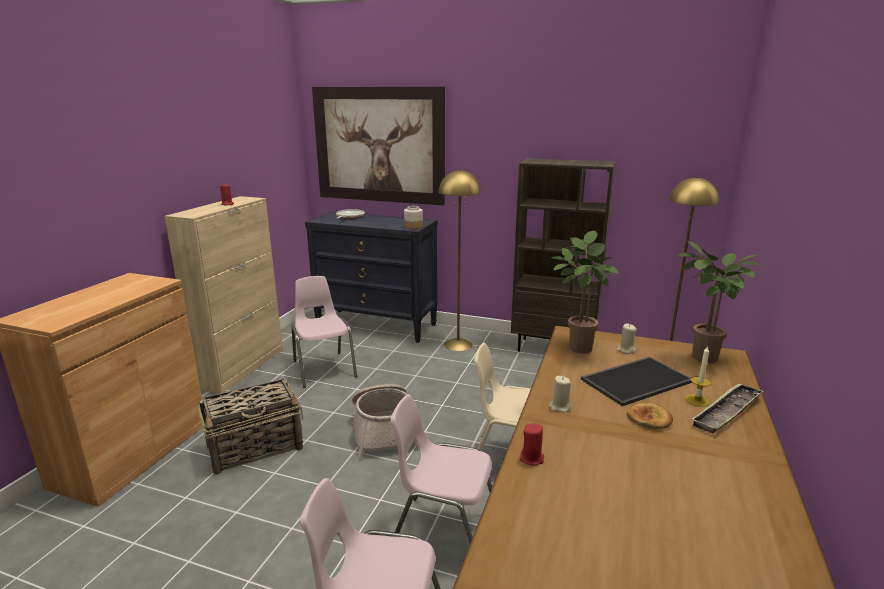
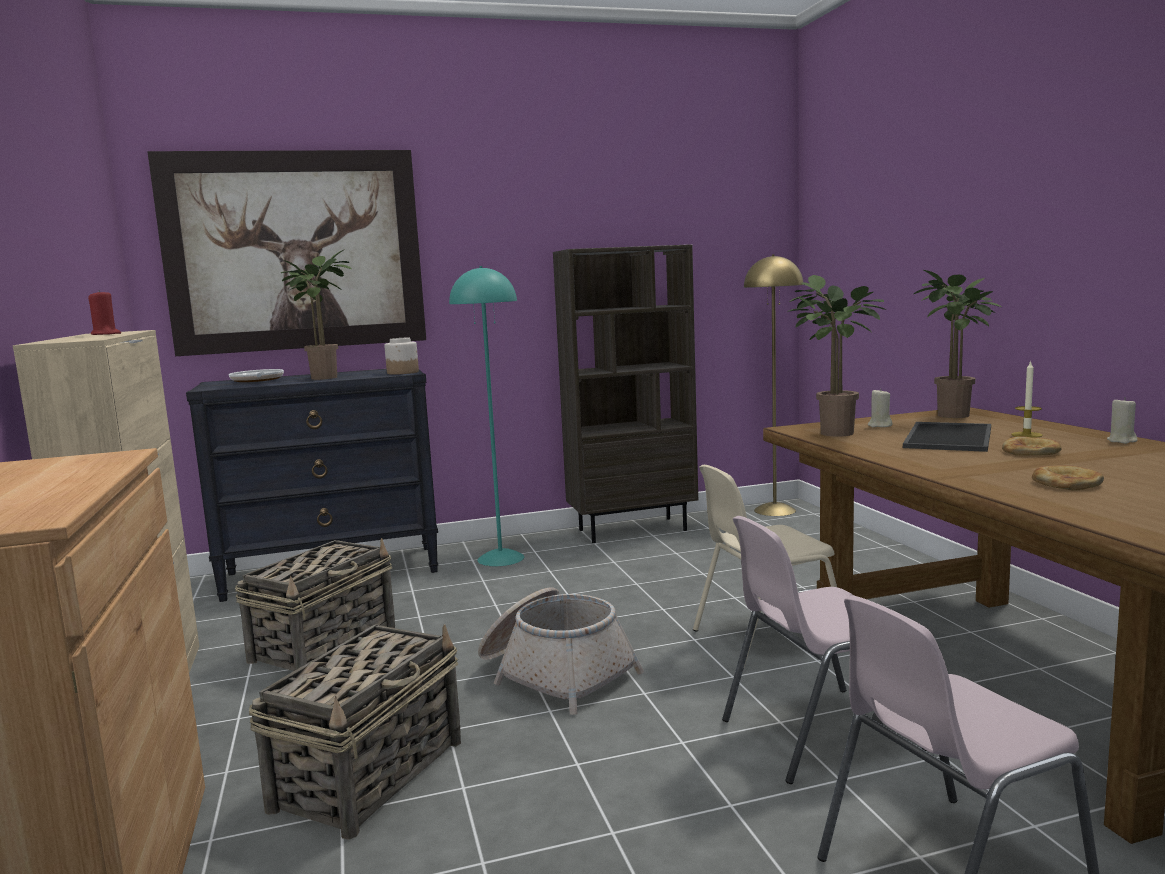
camera: 35 degrees left, 10 degrees down
(323, 368) = (325, 643): pink chair -> basket
(376, 222) = (324, 377): none -> potted plant
(458, 344) = (501, 558): yellow floor lamp -> turquoise floor lamp
(532, 458) = (1028, 495): red candle -> none
(560, 407) = (943, 465): beige candle -> beige candle (1122, 441)
(584, 460) = (1066, 483): none -> bread
(727, 412) = (1066, 434): tray -> none

